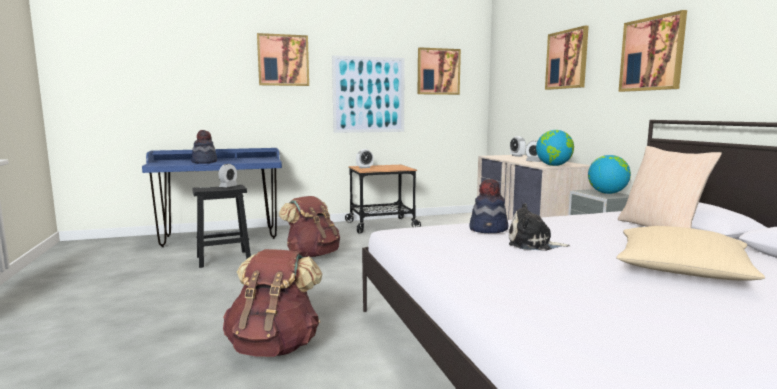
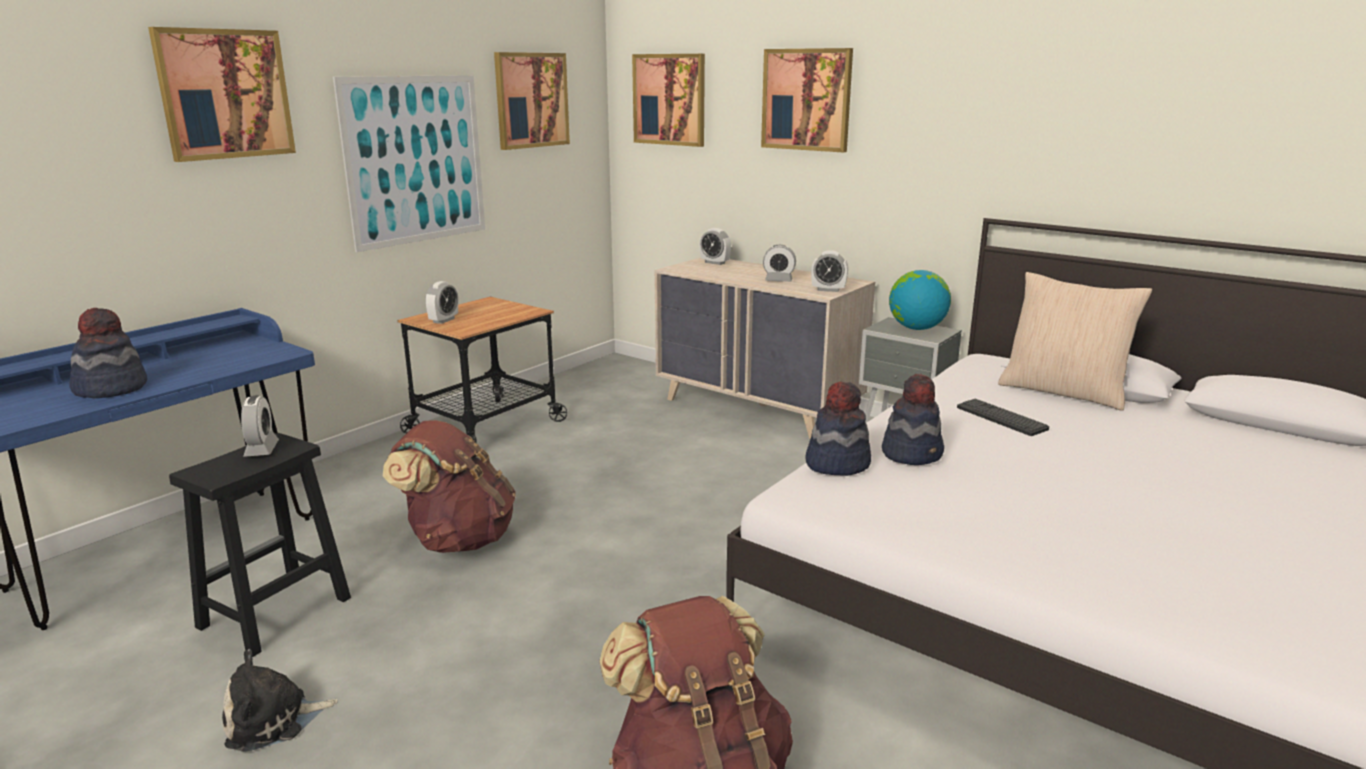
camera: 35 degrees left, 10 degrees up
(439, 225) = (837, 463): none -> hat
(533, 244) = (1014, 473): plush toy -> plush toy (273, 720)
(553, 165) = (828, 290): globe -> alarm clock
(582, 229) = (1001, 418): none -> keyboard
(652, 54) = (981, 116): picture -> picture (669, 99)
(681, 270) = (1207, 474): beige pillow -> none

